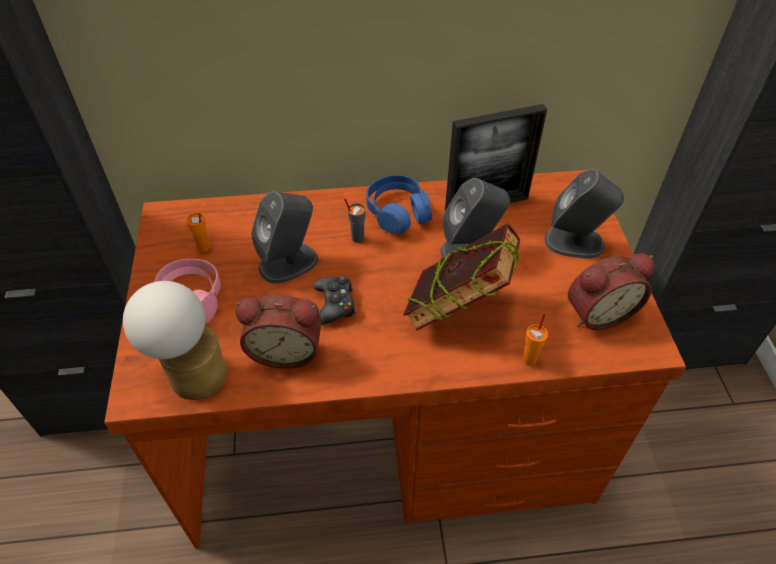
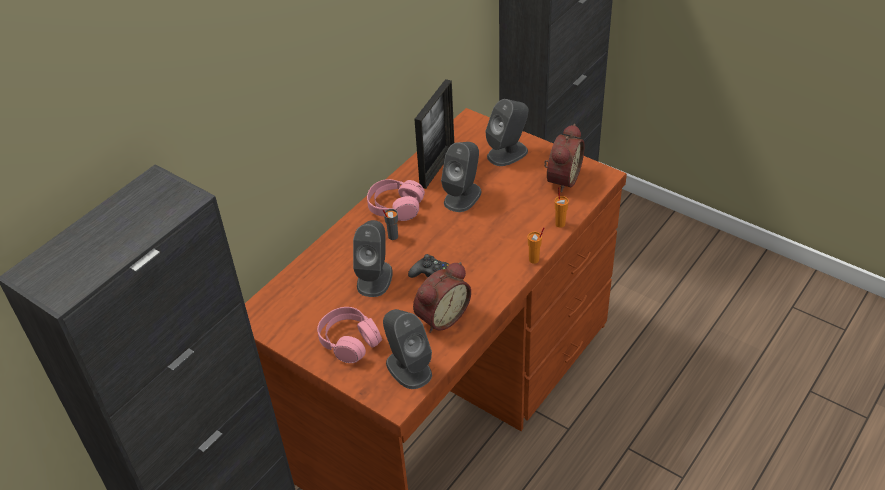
camera: 45 degrees left, 5 degrees down
(191, 373) = (408, 368): table lamp -> grey speaker
(204, 247) = (310, 311): orange cup -> orange cup (534, 260)
(398, 213) = (395, 207): blue headphones -> pink headphones
(458, 311) = (498, 229): book -> none

